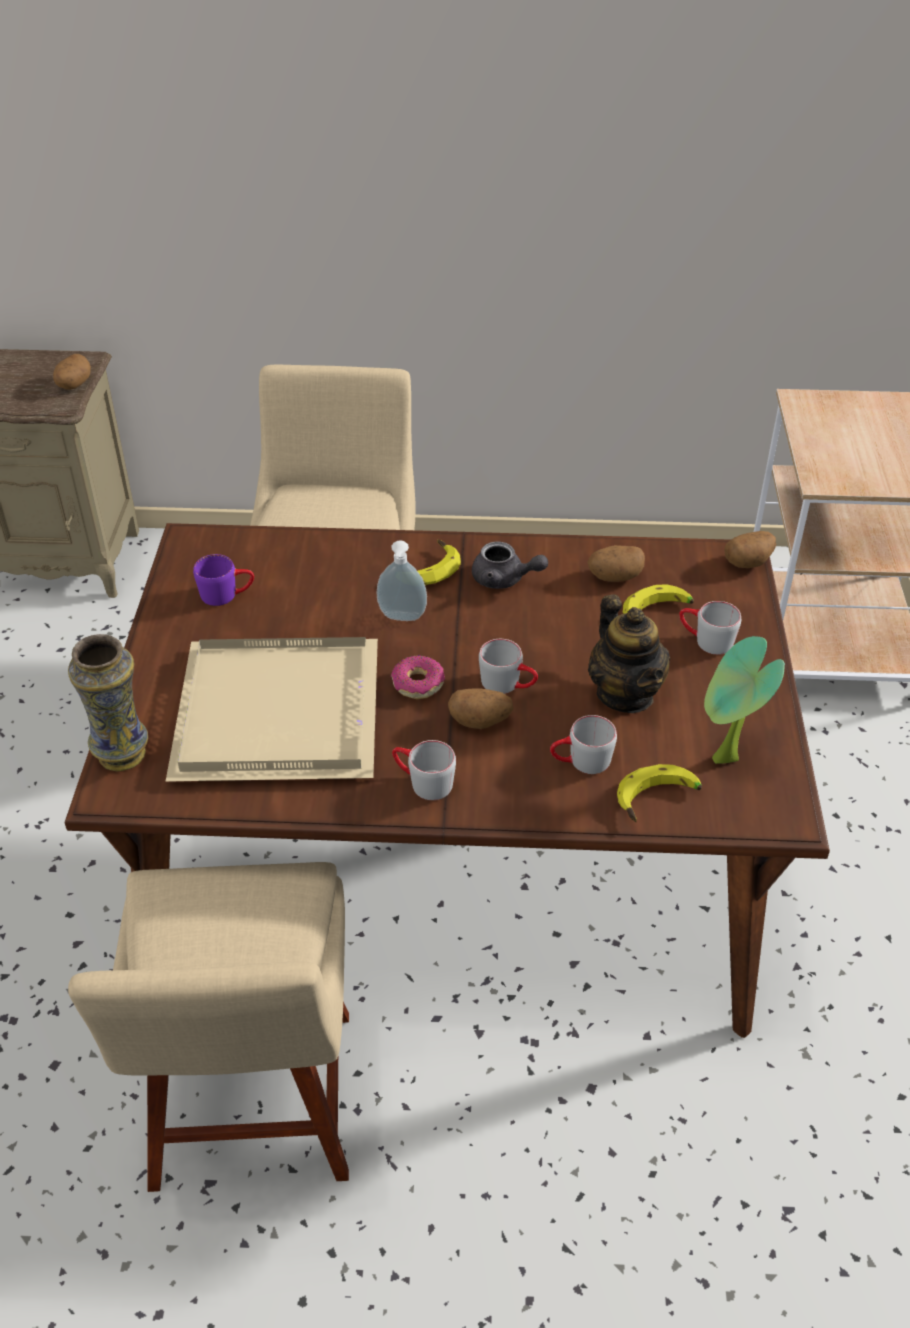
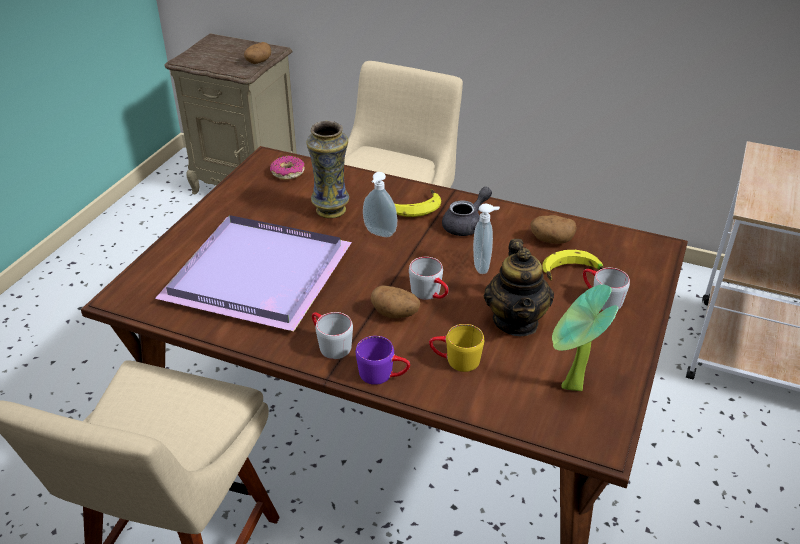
camera: 20 degrees right, 5 degrees down
(123, 755) = (142, 277): vase -> vase (331, 210)
(227, 594) = (270, 194): purple mug -> purple mug (383, 374)
(281, 715) = (259, 277): beige tray -> purple tray
(417, 684) = (365, 278): donut -> donut (288, 173)
(504, 579) = (467, 225): grey teapot -> grey teapot turned 90 degrees counterclockwise
(552, 632) = (483, 266): none -> soap dispenser
(581, 762) = (455, 360): grey mug -> yellow mug
(658, 800) = (501, 404): banana -> none
(748, 562) = (663, 252): potato -> none

